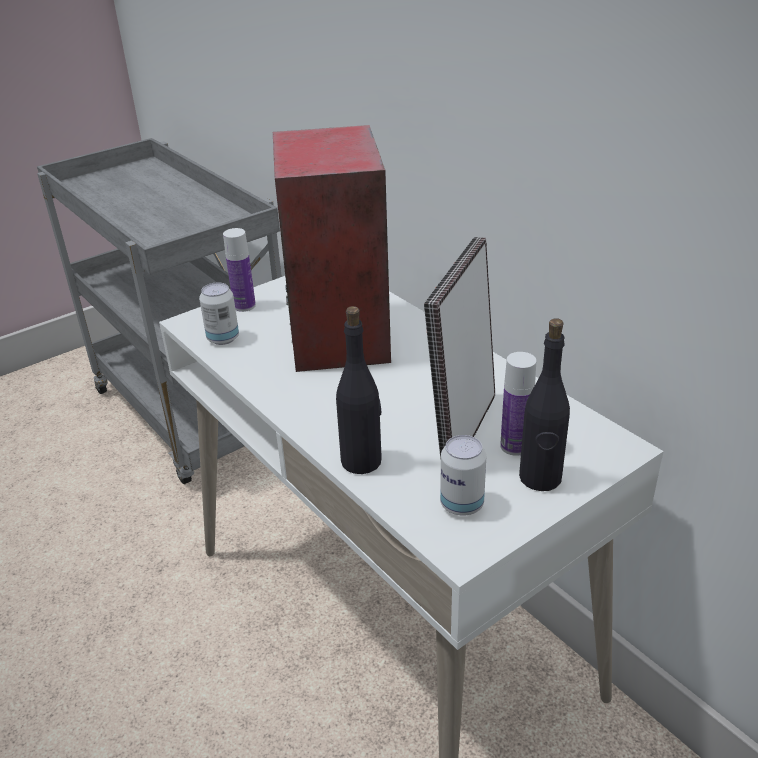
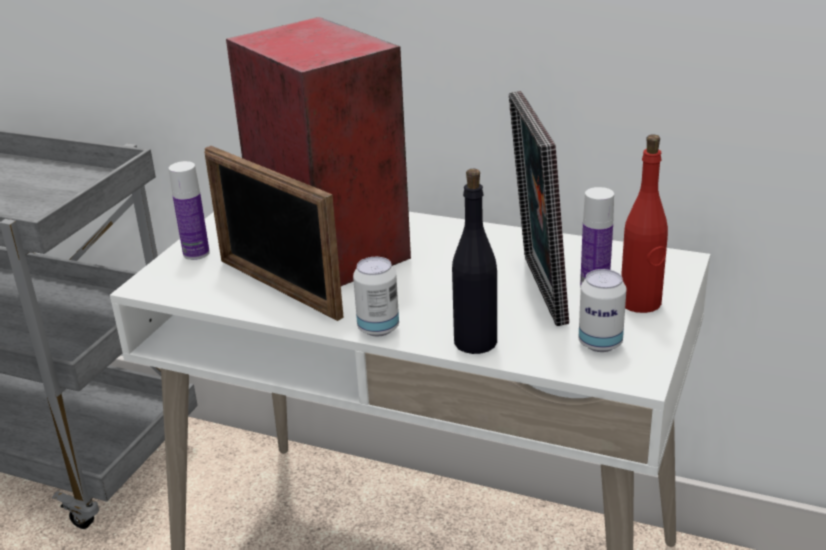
camera: 30 degrees left, 5 degrees down
(223, 338) = (208, 288): can -> can (378, 328)
(268, 356) = (278, 288): none -> picture frame
(540, 478) = (640, 303): black bottle -> red bottle

